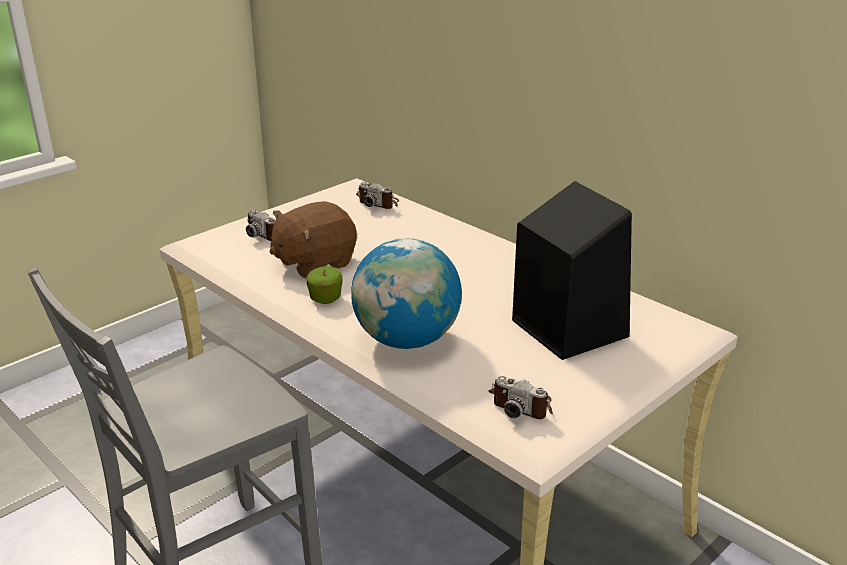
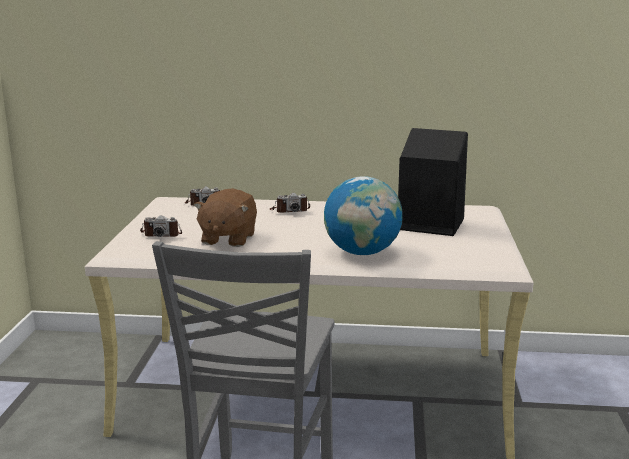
camera: 40 degrees left, 10 degrees down
(325, 299) = (274, 251): apple -> none
(522, 404) = (472, 256): camera -> camera (289, 210)

